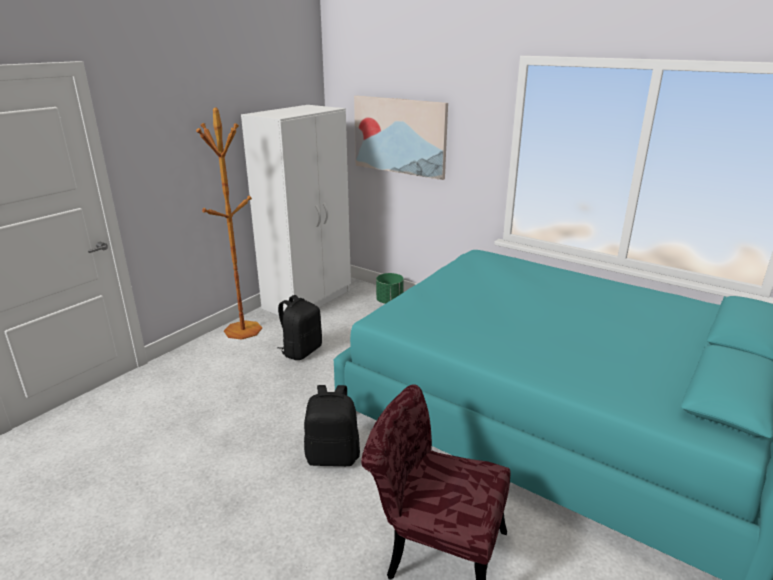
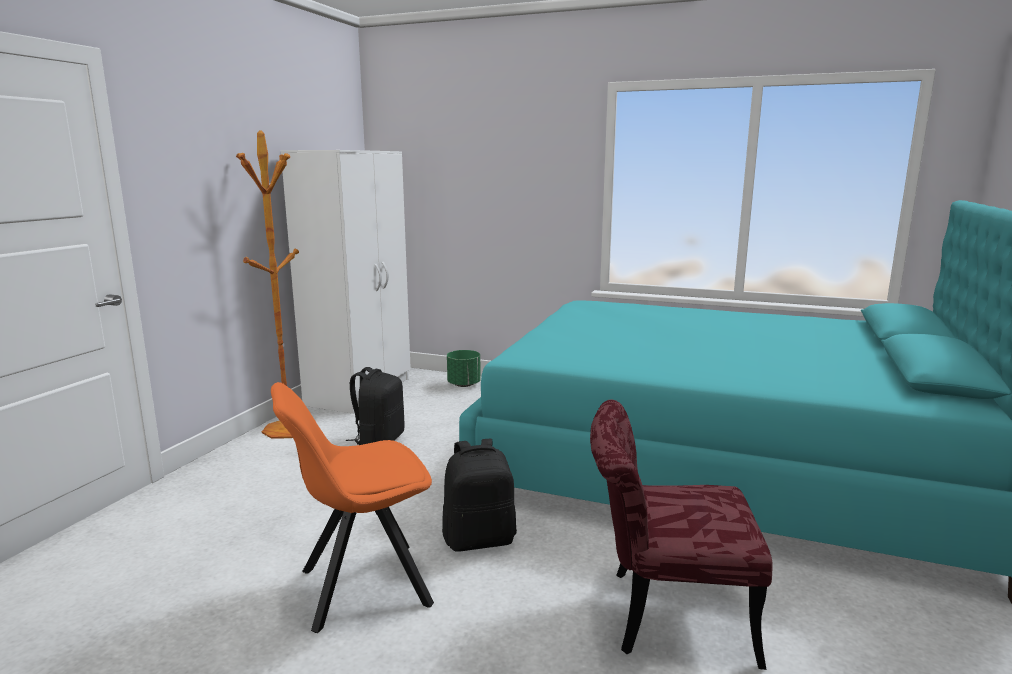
camera: 15 degrees left, 10 degrees down
(237, 482) = (363, 587): none -> orange chair
(400, 136) = (466, 183): picture -> none

